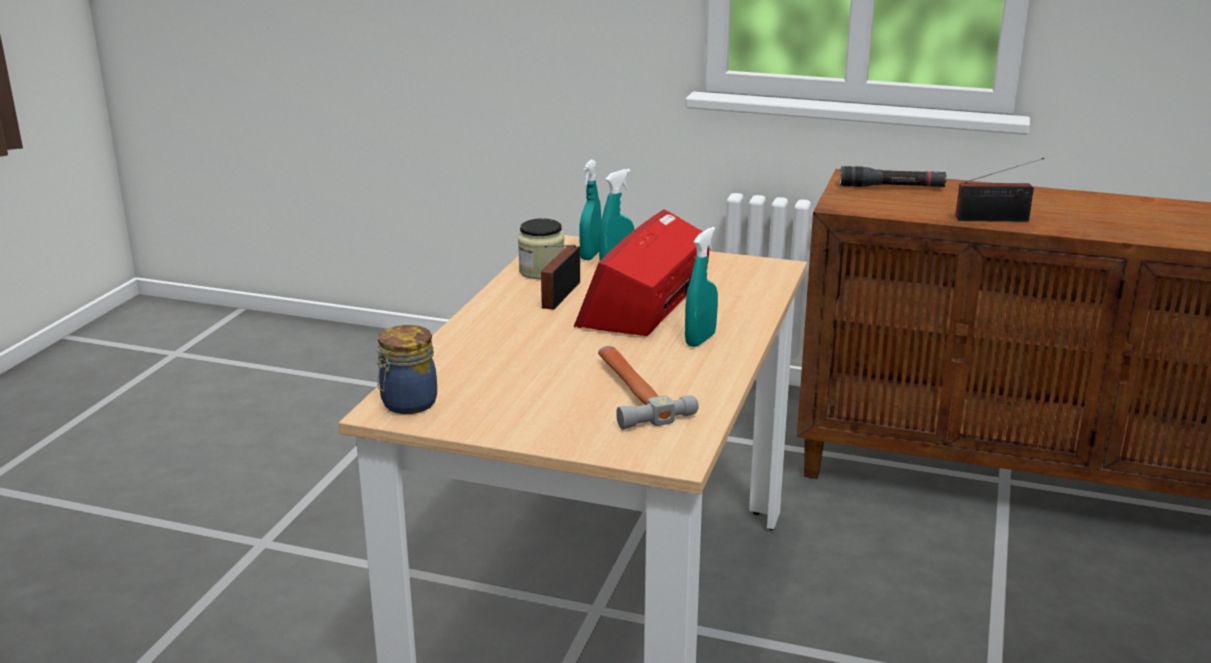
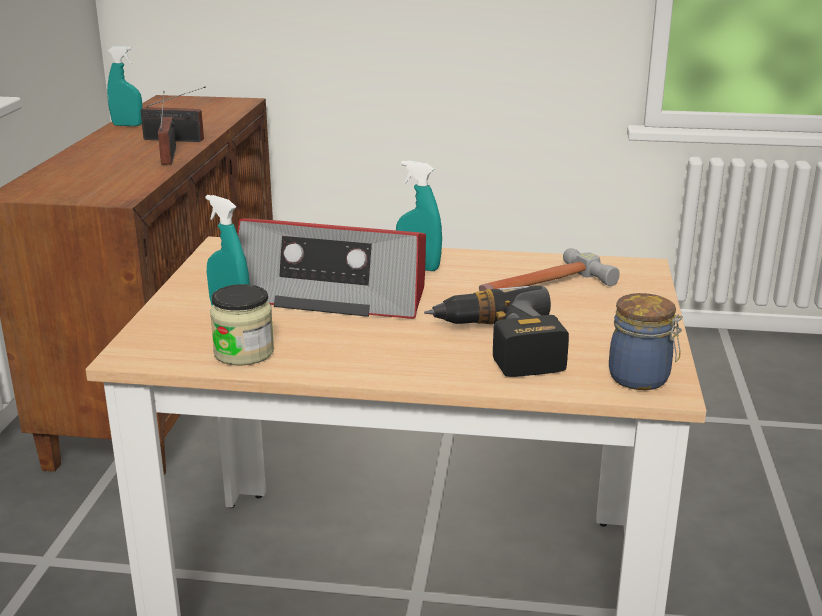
camera: 100 degrees left, 0 degrees up
(503, 355) = (498, 346): none -> power drill
(559, 296) = (326, 335): radio -> radio (177, 140)
(590, 255) = (186, 330): turquoise spray bottle -> turquoise spray bottle (127, 125)
(891, 187) = (61, 181): black flashlight -> none

